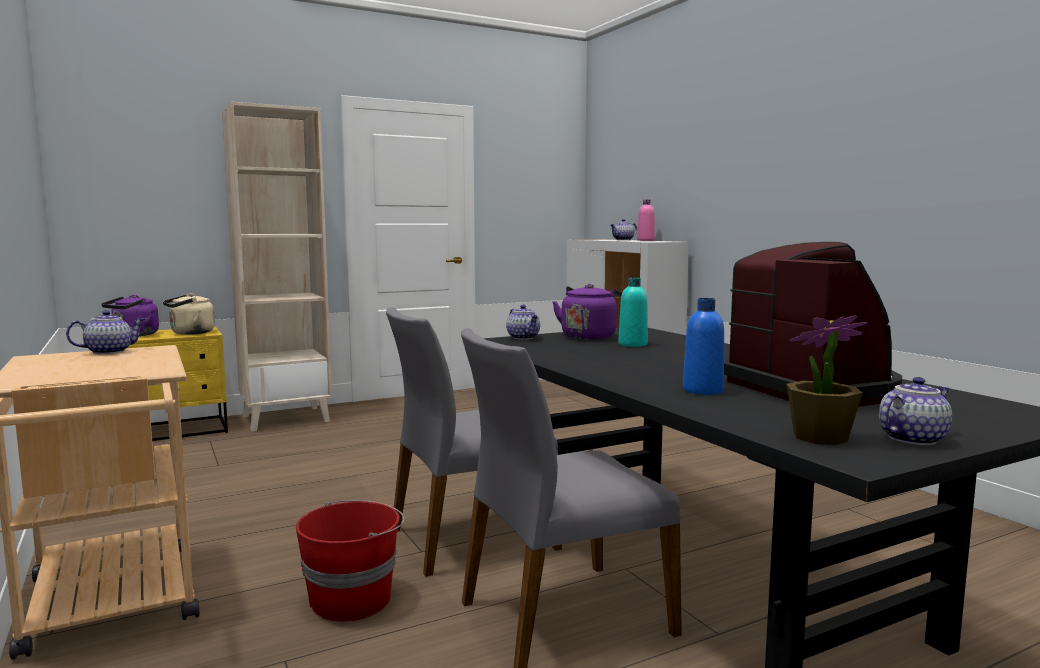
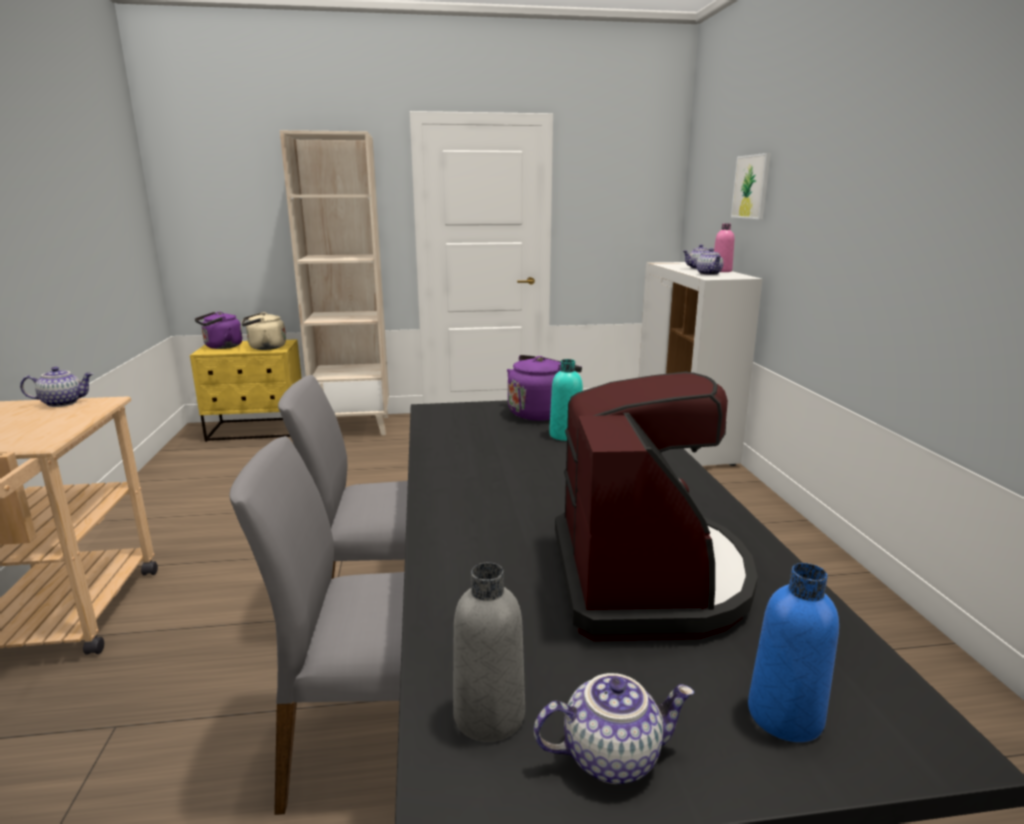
camera: 20 degrees right, 10 degrees up
(353, 599) = (225, 664): red bucket -> none
(524, 337) = (470, 407): teapot -> teapot (709, 274)
(665, 169) = (751, 187): none -> picture
(702, 390) = (504, 555): blue bottle -> blue bottle (785, 715)
(819, 437) = (489, 715): potted plant -> grey bottle

